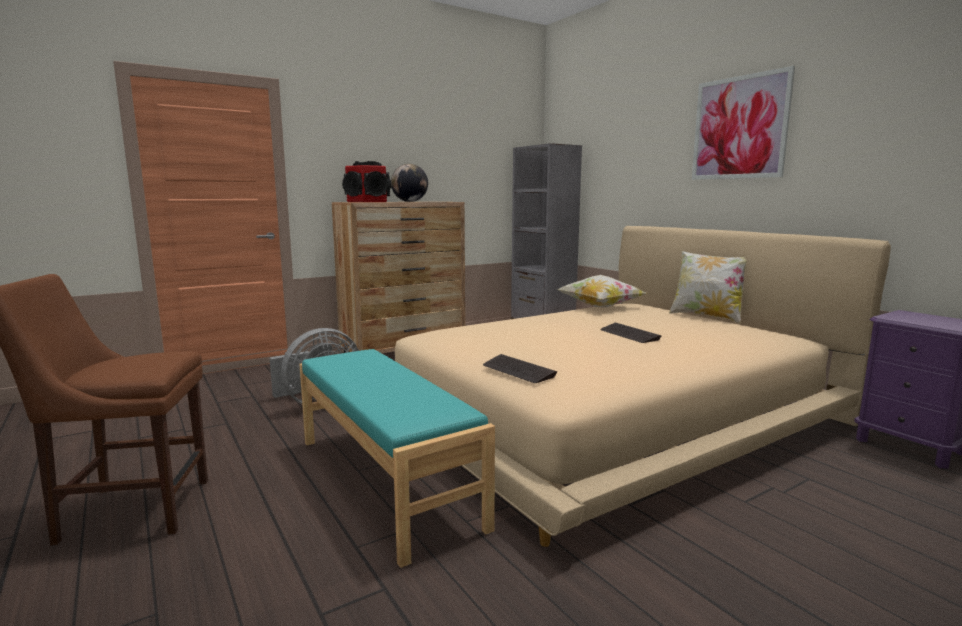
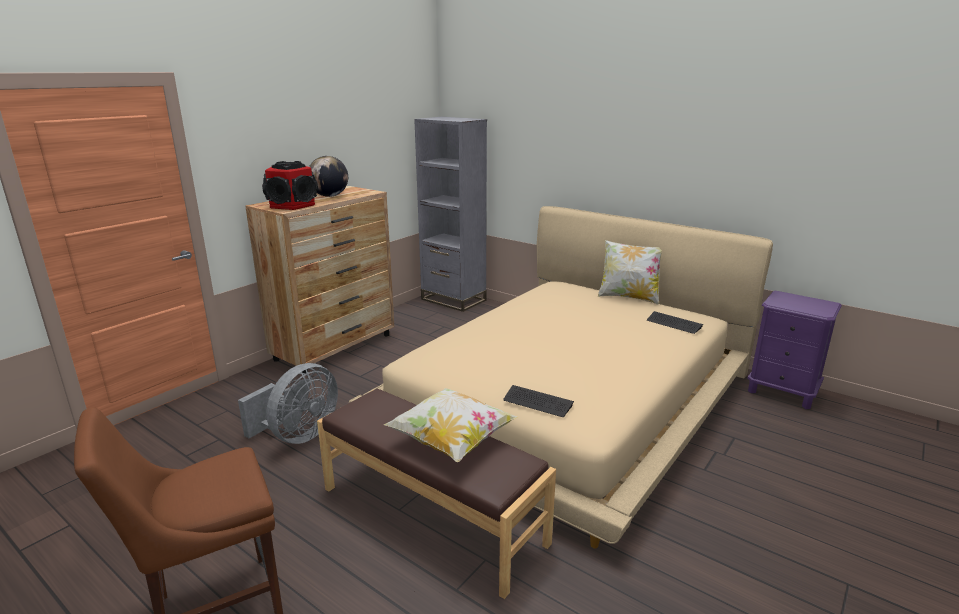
camera: 20 degrees left, 10 degrees up
(387, 480) = (432, 514): turquoise bench -> brown bench
(600, 307) = (536, 294): pillow -> pillow (451, 441)
(629, 334) = (589, 335): keyboard -> keyboard (674, 323)
(739, 128) = (648, 127): picture -> none

